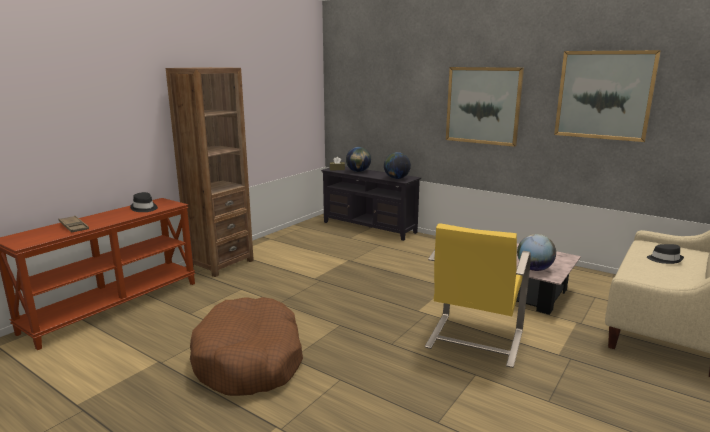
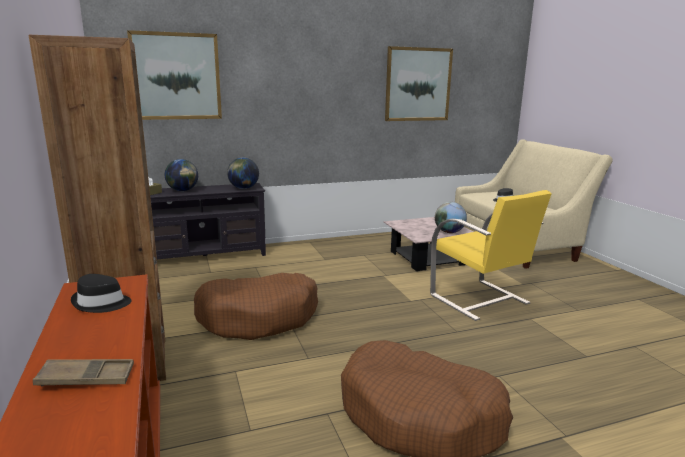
camera: 55 degrees left, 0 degrees up
(310, 272) = (259, 317): none -> brown dog bed
(483, 105) = (319, 98): picture -> picture (176, 76)

